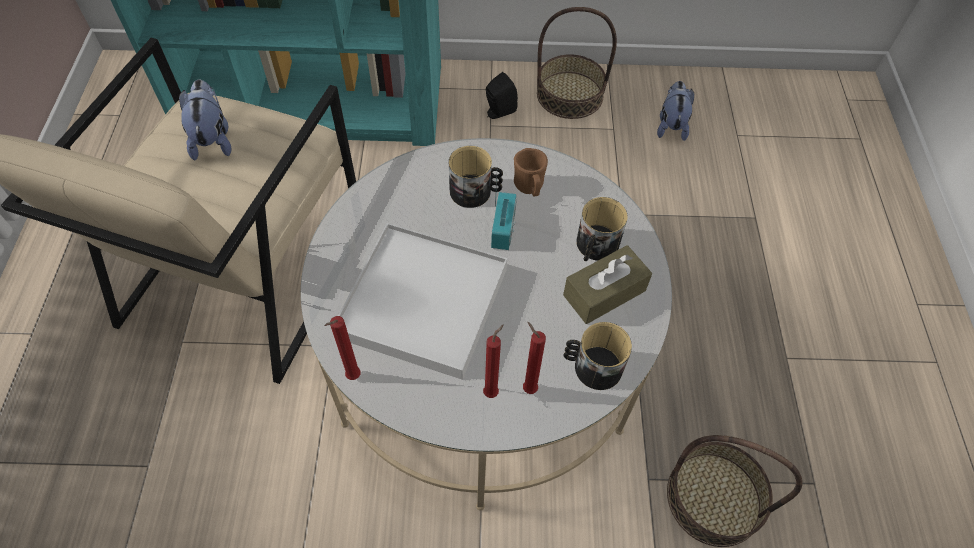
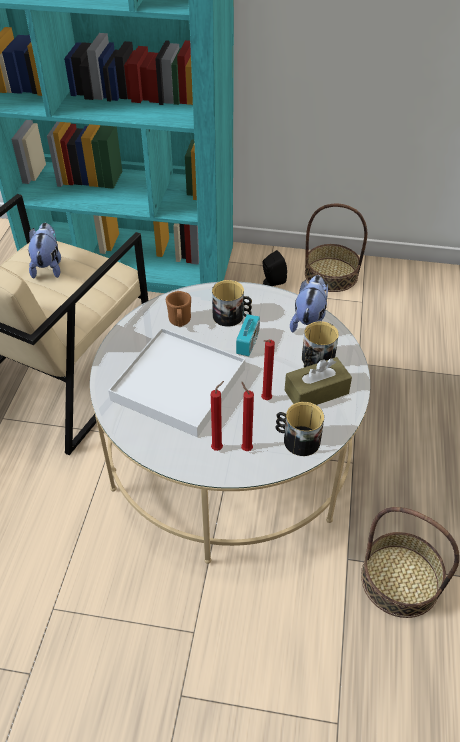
camera: 10 degrees right, 10 degrees down
(351, 377) = (117, 427): red candle -> red candle (265, 400)
(529, 188) = (273, 317): brown mug -> brown mug (180, 322)
(671, 125) = (410, 303): plush toy -> plush toy (309, 322)

